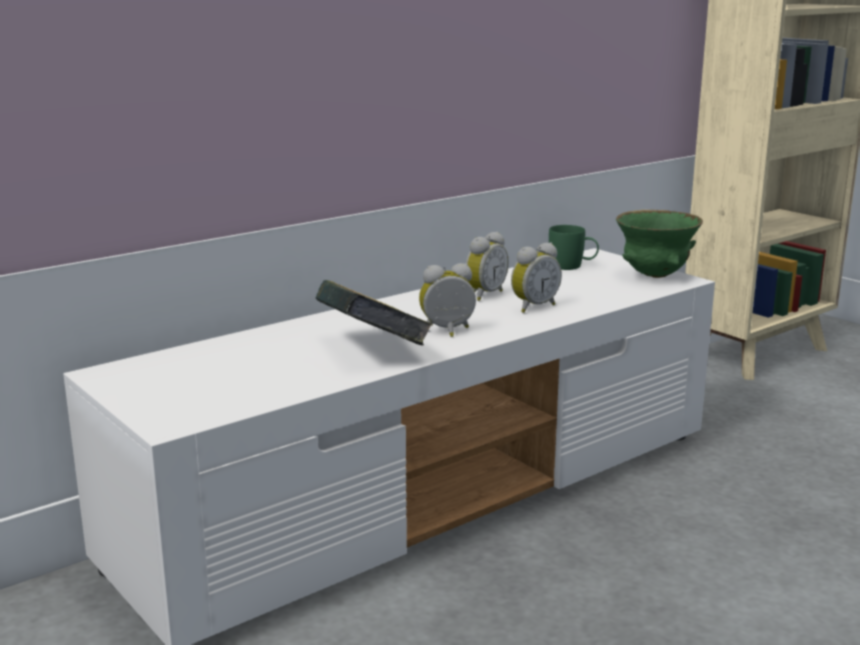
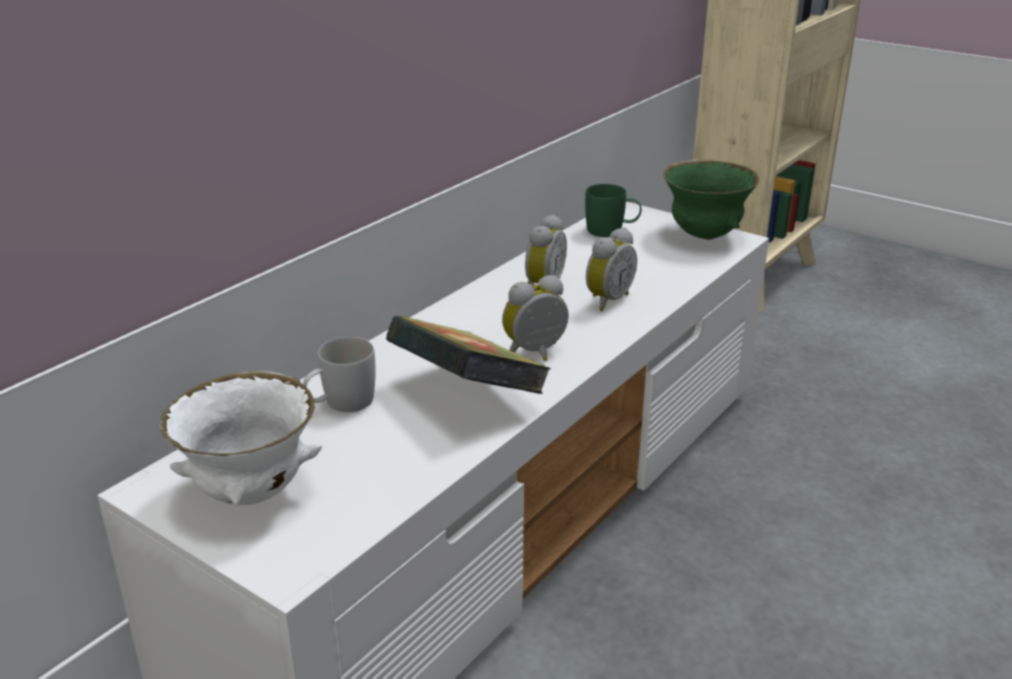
camera: 15 degrees left, 10 degrees up
(171, 383) = (252, 492): none -> white bowl
(270, 344) = (340, 404): none -> white mug

